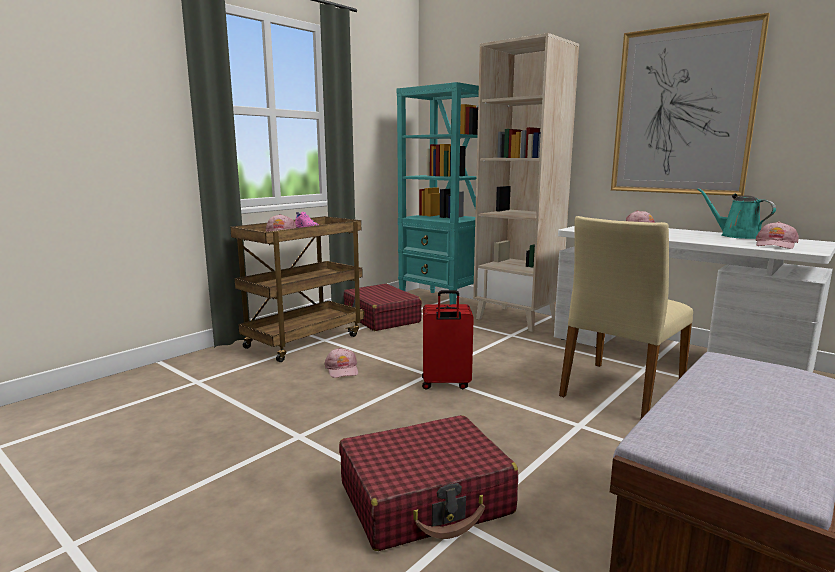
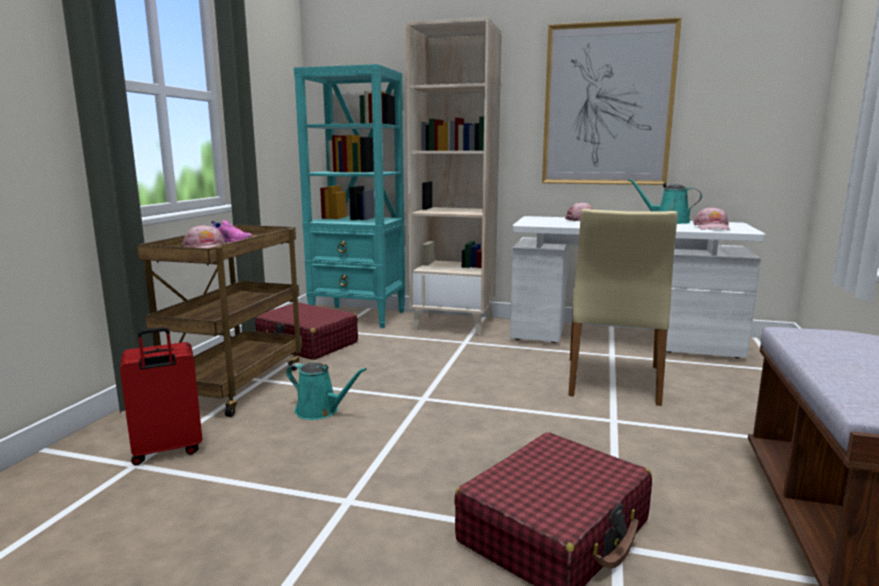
camera: 25 degrees left, 0 degrees up
(342, 369) = (320, 411): pink cap -> turquoise watering can
(445, 384) = (451, 405): red suitcase -> red suitcase (167, 451)

